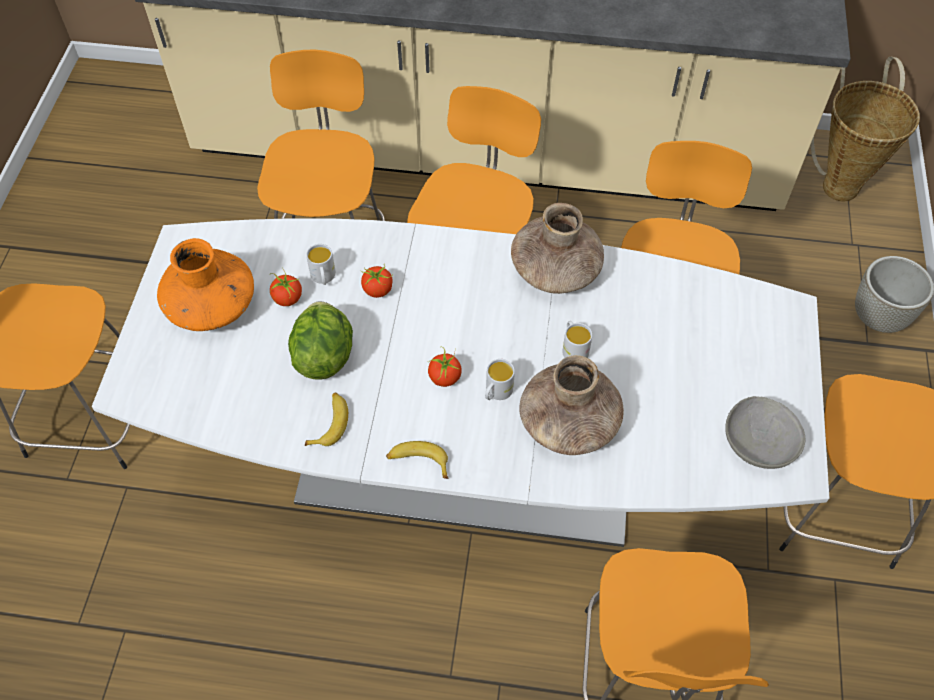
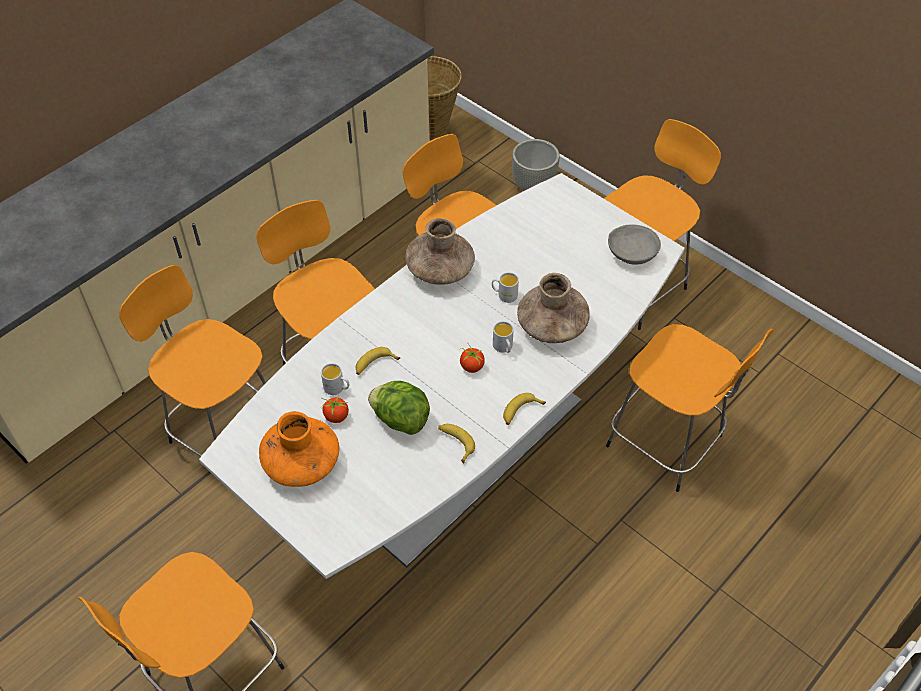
camera: 55 degrees left, 5 degrees down
(378, 290) = (374, 364): tomato -> banana

